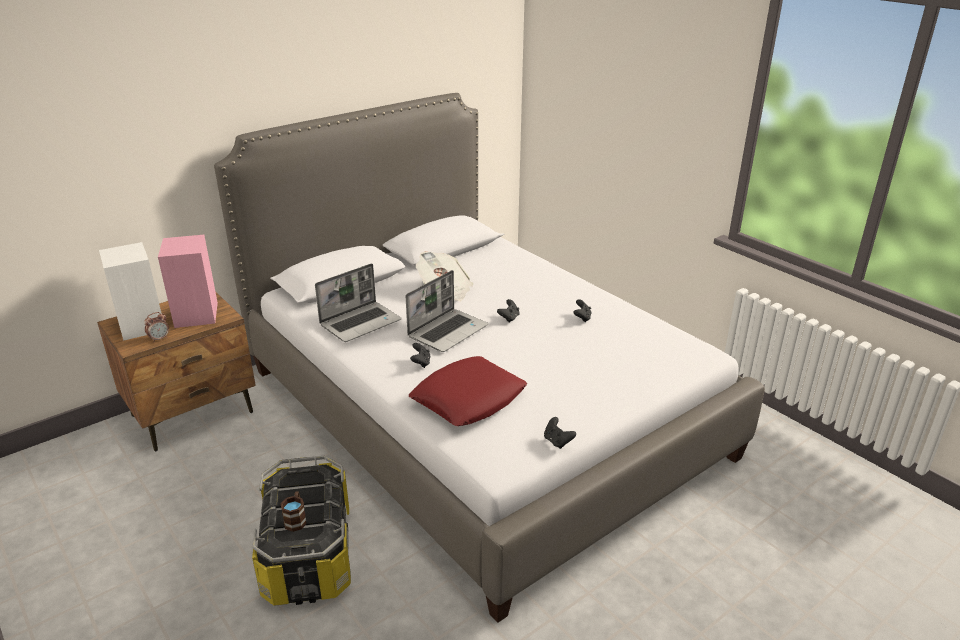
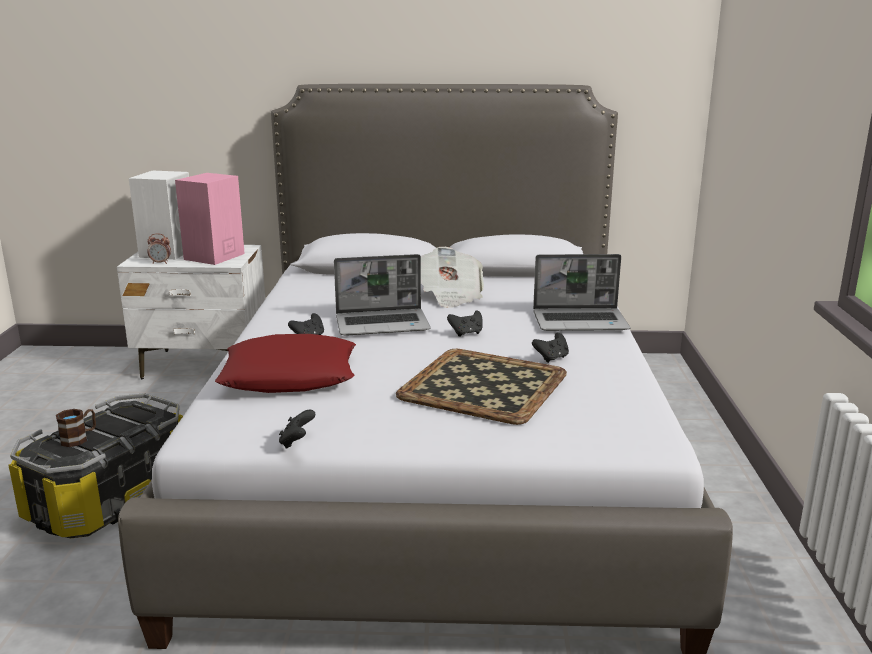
camera: 40 degrees right, 10 degrees down
(193, 414) = (204, 365): brown nightstand -> white nightstand
(361, 322) = (322, 296): laptop -> laptop (581, 321)
(583, 354) = (484, 386): none -> tray

